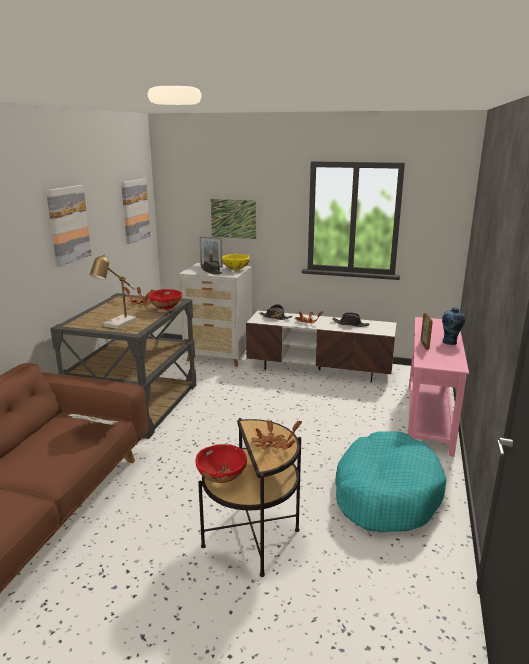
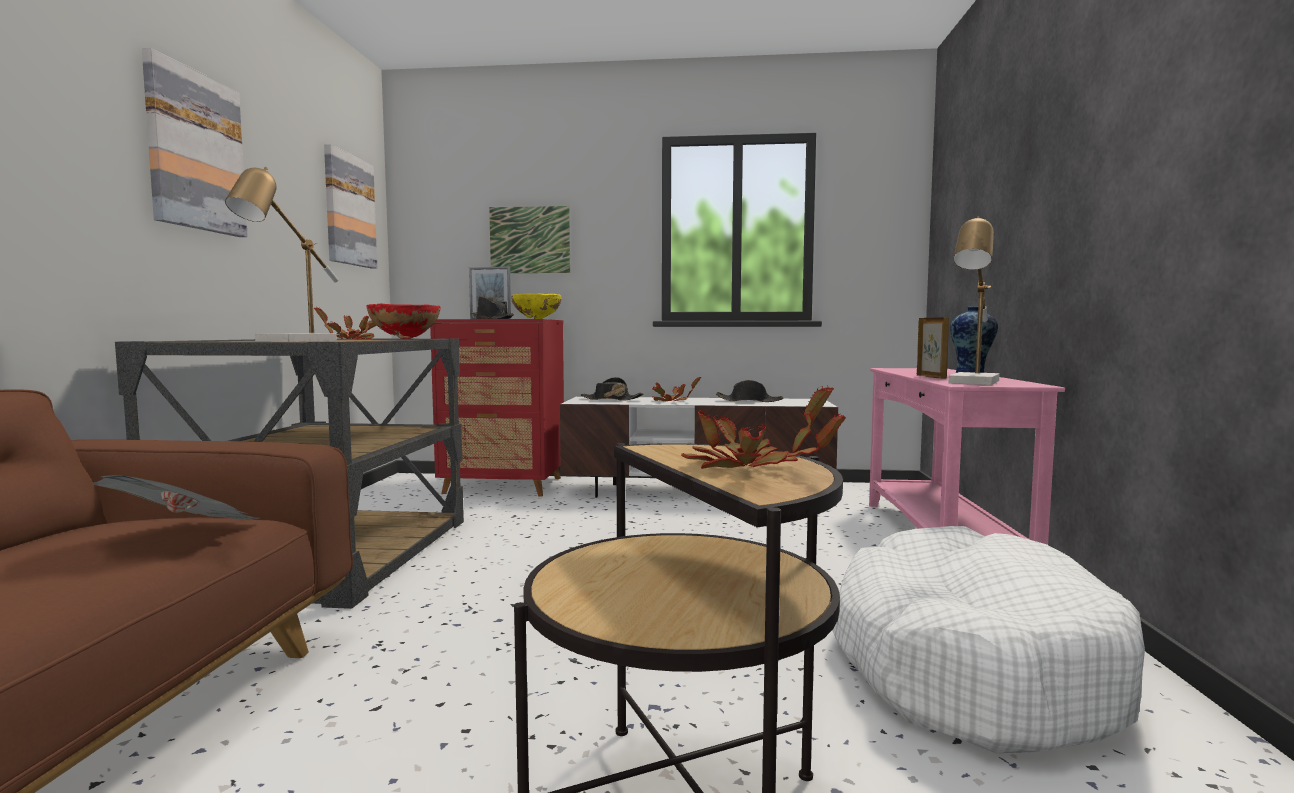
camera: 10 degrees left, 15 degrees down
(219, 356) = (504, 486): white dresser -> red dresser
(221, 479) = (592, 594): red bowl -> none
(386, 493) = (969, 665): turquoise dog bed -> white dog bed
(433, 360) = (974, 382): none -> table lamp

